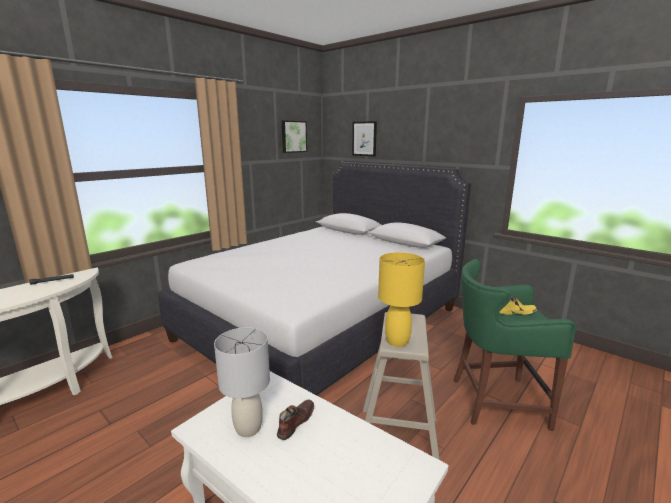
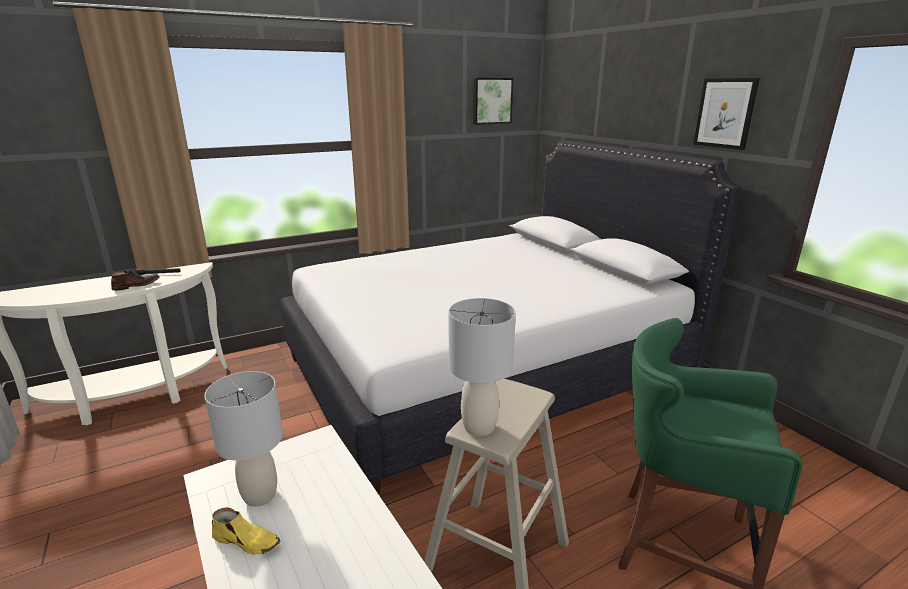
camera: 20 degrees right, 5 degrees up
(295, 422) = (316, 503): brown shoe -> brown shoe (136, 285)
(364, 138) = (594, 105): picture -> picture (725, 113)
(397, 341) = (478, 427): yellow table lamp -> grey table lamp
(516, 312) = (725, 416): yellow shoe -> yellow shoe (247, 541)

